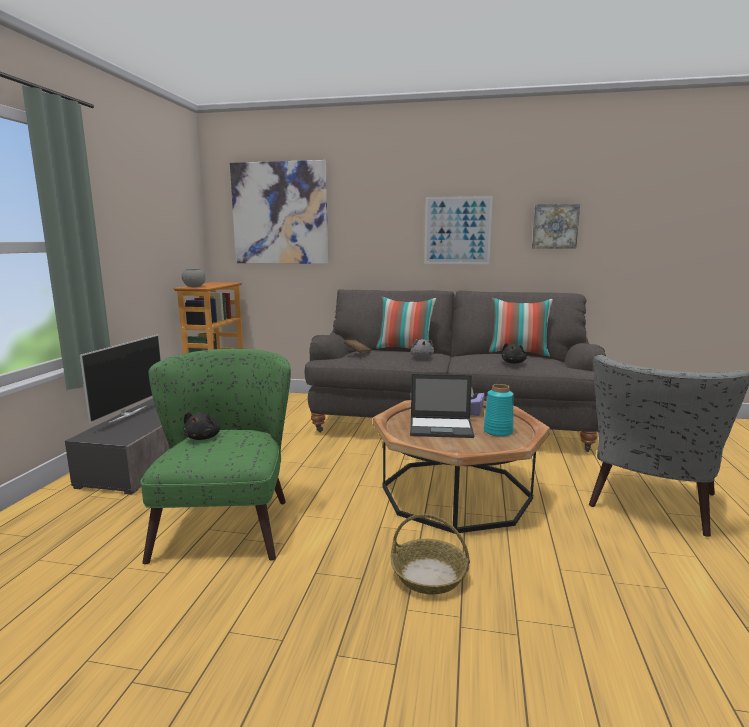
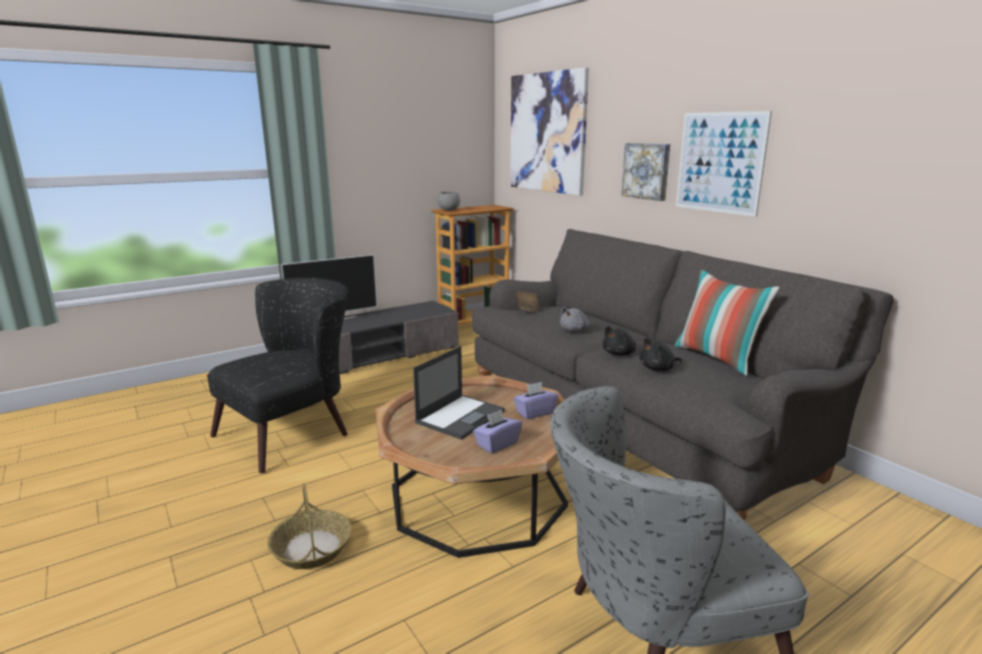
camera: 45 degrees right, 5 degrees up
(203, 437) = (272, 353): black plush toy -> black plush toy (619, 353)
(228, 521) = (294, 431): green armchair -> black armchair
(405, 350) = (596, 317): pillow -> none
(442, 428) = (461, 416): laptop -> laptop turned 105 degrees counterclockwise
(498, 432) = (497, 444): turquoise vase -> purple tissue box
(555, 226) = (865, 163): picture -> picture (647, 171)

